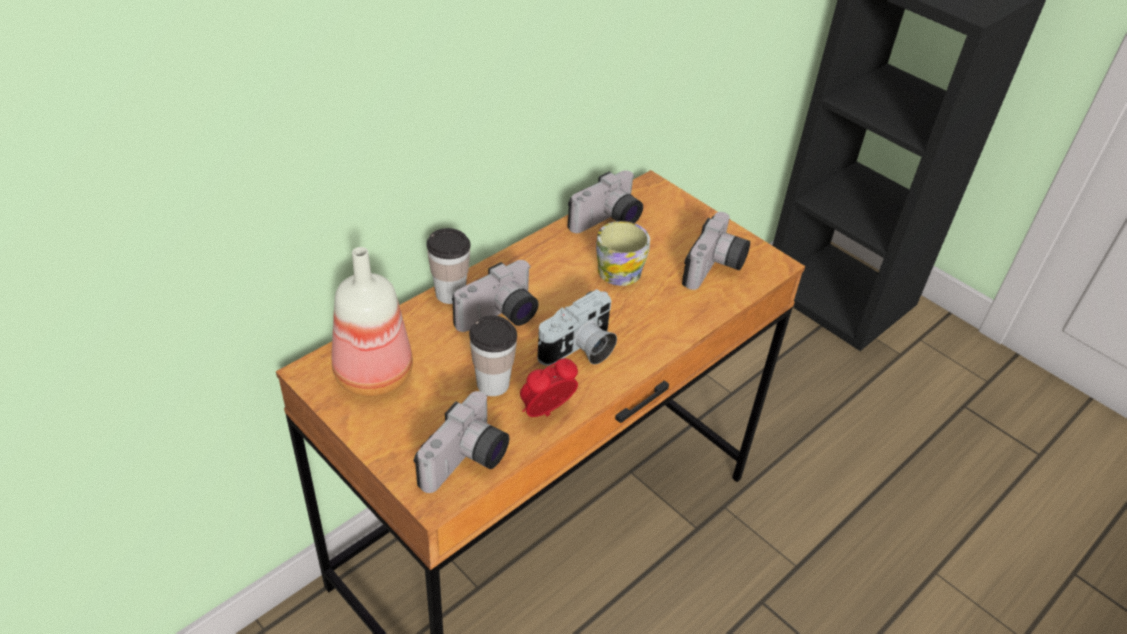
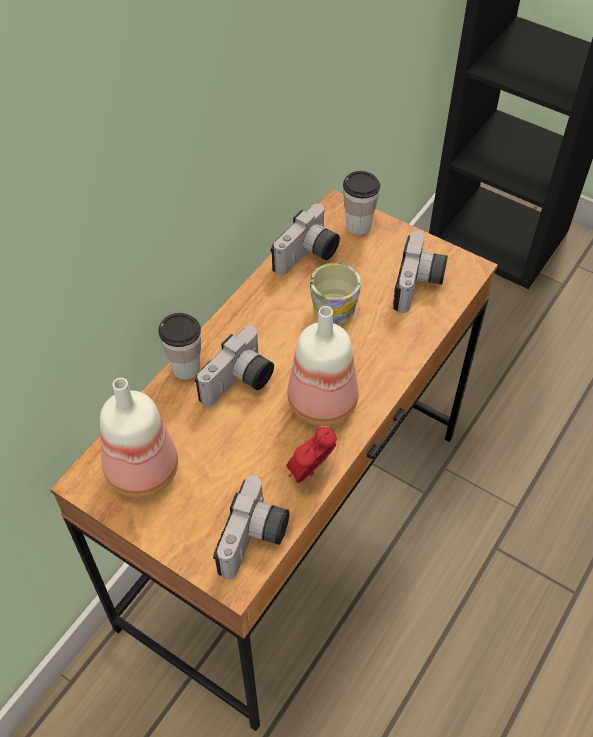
camera: 10 degrees left, 10 degrees up
(493, 384) = (254, 454): cup -> cup (358, 225)
(580, 350) = (322, 401): camera -> bottle

